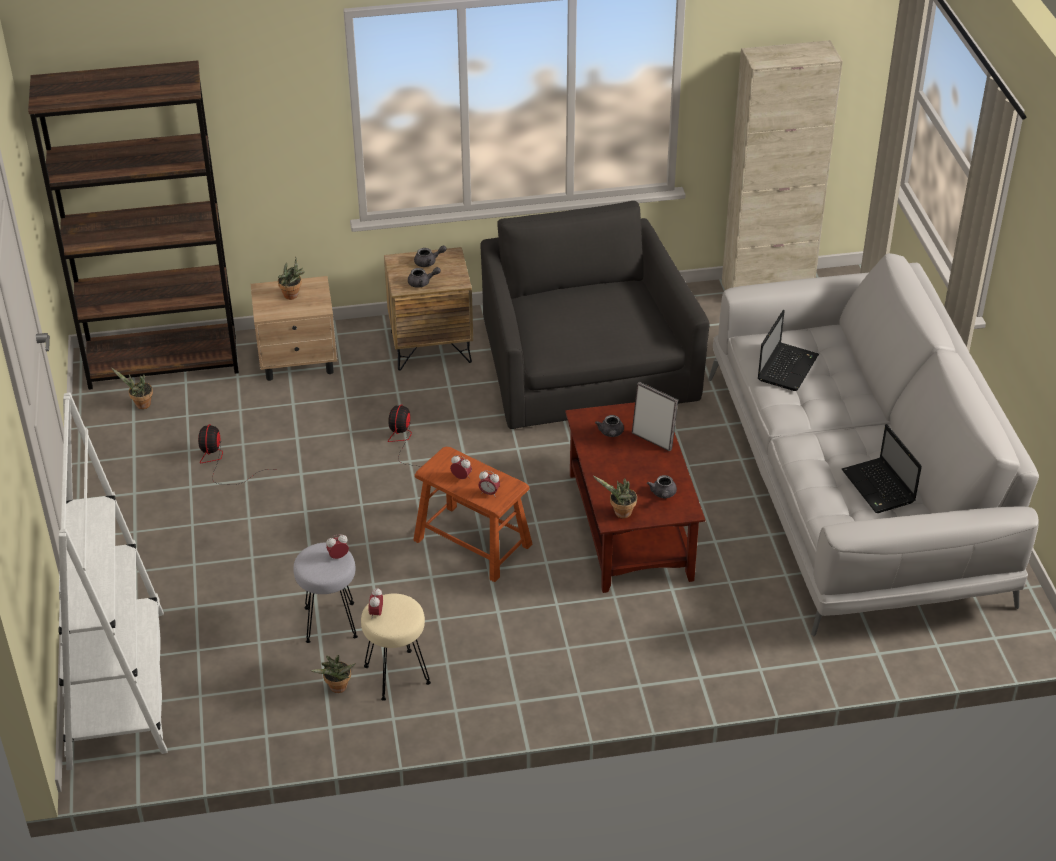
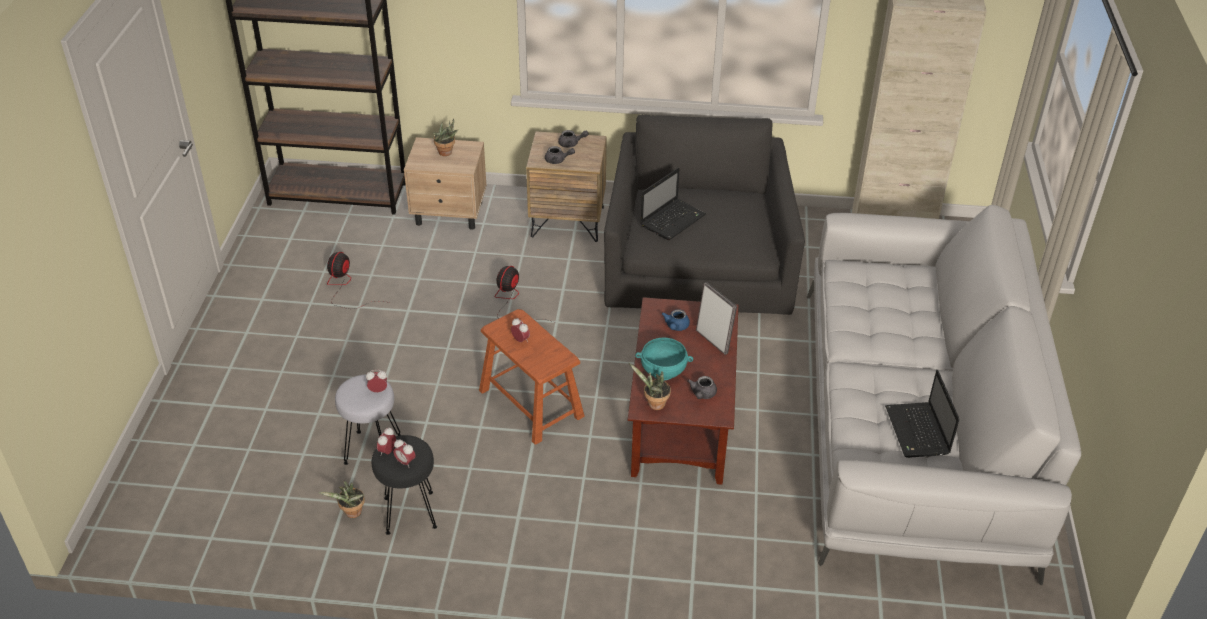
camera: 15 degrees right, 0 degrees up
(117, 688) = (165, 468): white bookcase -> none
(140, 405) = (302, 226): potted plant -> none
(397, 675) = (409, 513): beige stool -> black stool
(489, 493) = (539, 360): alarm clock -> alarm clock (405, 462)
(611, 433) = (676, 327): grey teapot -> blue teapot
(616, 480) = (663, 372): none -> turquoise bowl
(787, 367) = (868, 296): laptop -> laptop (673, 219)

